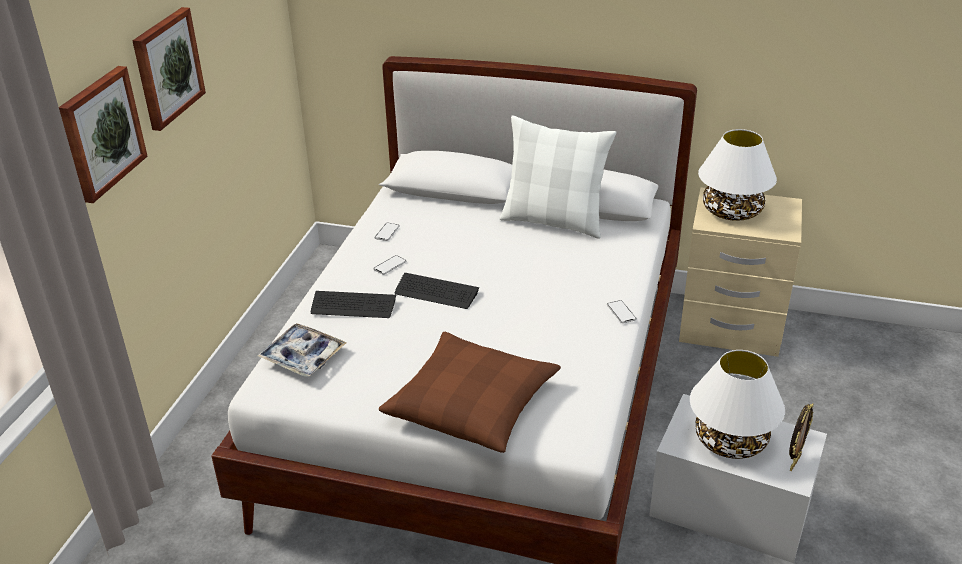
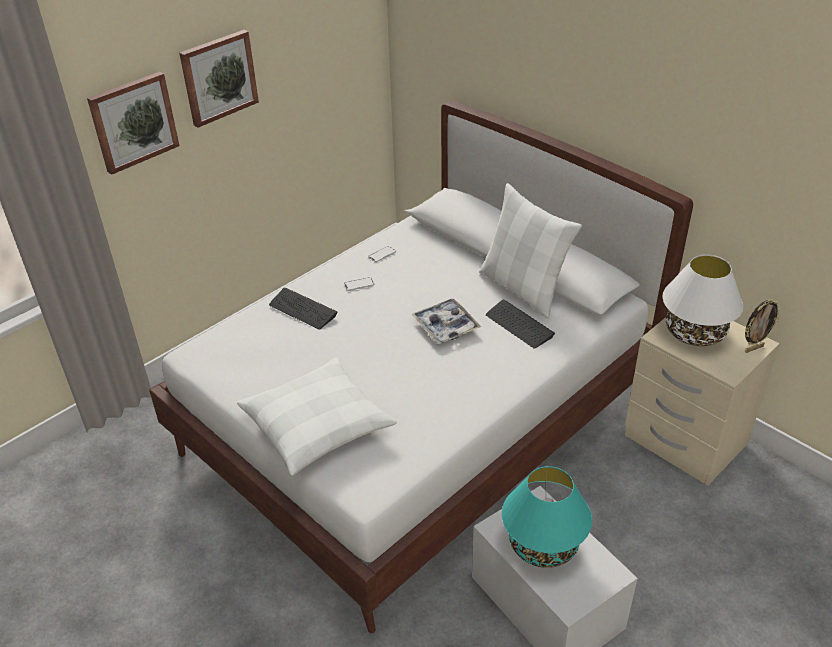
camera: 30 degrees right, 5 degrees up
(303, 356) = (234, 338): tray -> tray (445, 326)
(436, 292) = (372, 320): keyboard -> keyboard (519, 325)
(472, 404) = (317, 425): brown pillow -> white pillow
(621, 312) = (503, 393): phone -> none
(730, 440) = (543, 545): white table lamp -> turquoise table lamp
(794, 462) = (582, 590): picture frame -> picture frame (753, 348)

